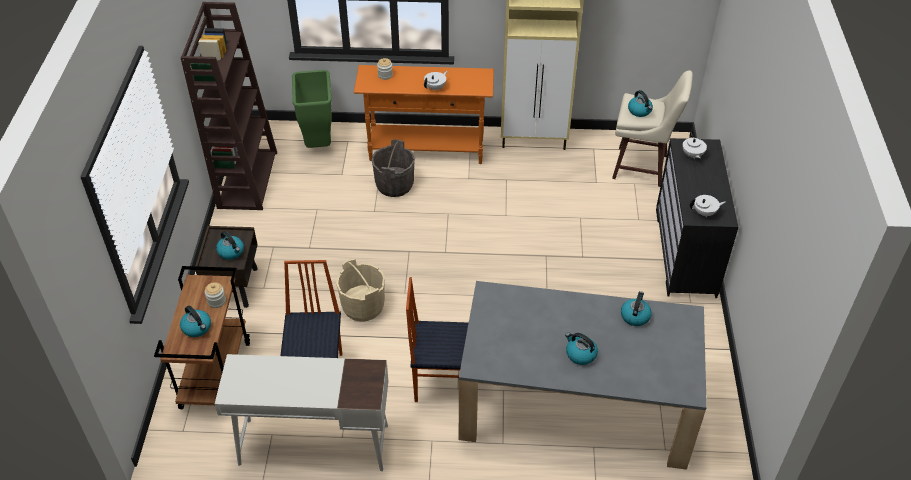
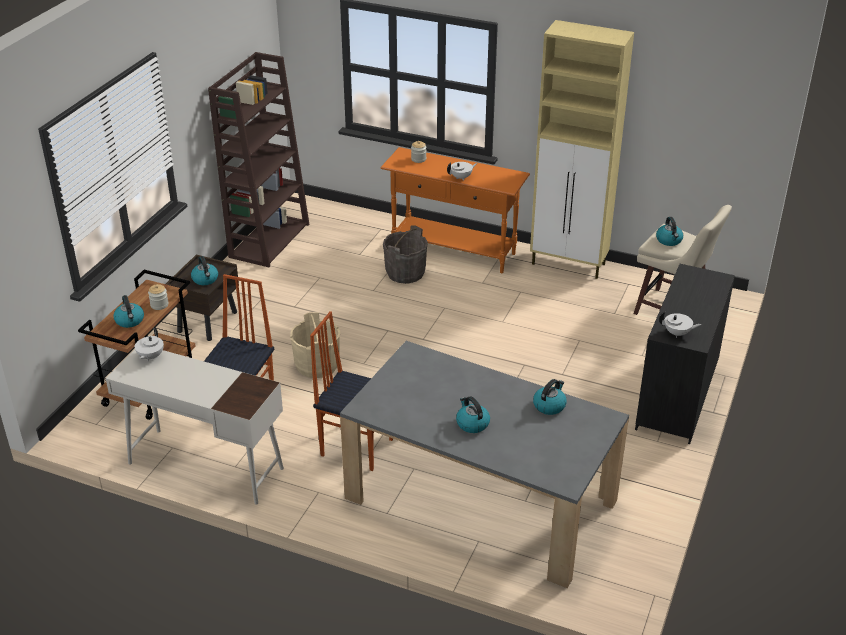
camera: 20 degrees right, 10 degrees down
(318, 145) = (351, 226): green trash can -> none
(692, 155) = (694, 282): white teapot -> white teapot (150, 357)

